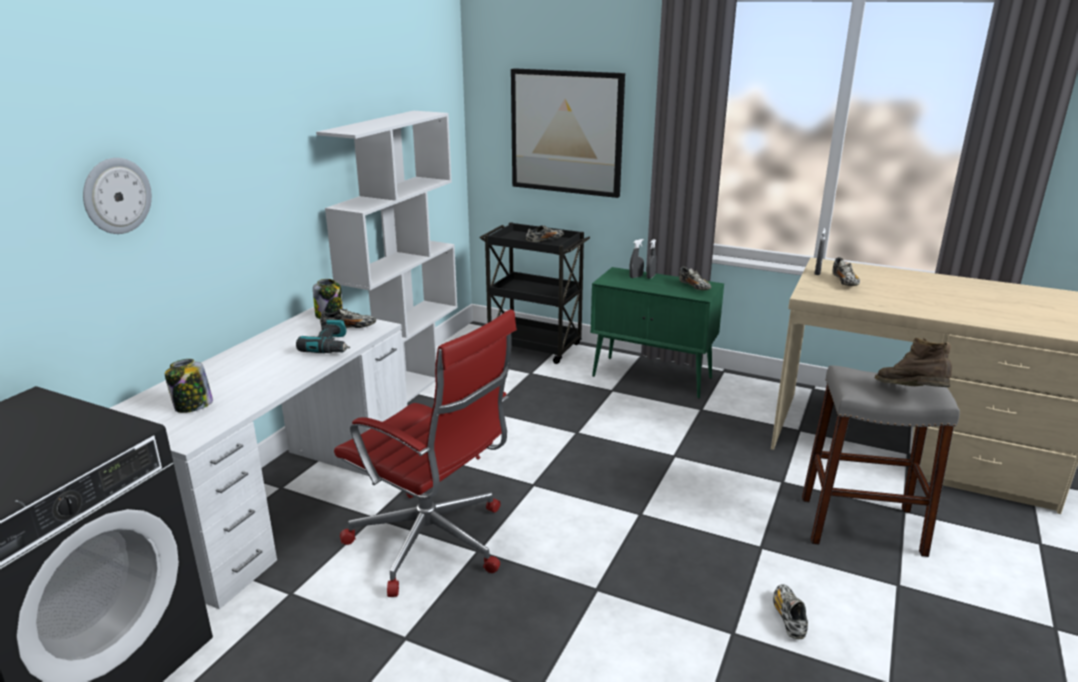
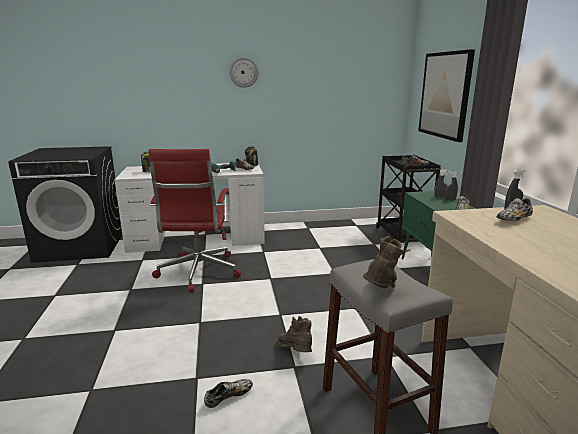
camera: 55 degrees right, 5 degrees down
(116, 196) = (156, 84): wall clock -> wall clock (243, 72)
(407, 385) = (312, 225): white bookcase -> none
(734, 536) = (295, 353): none -> brown boot

